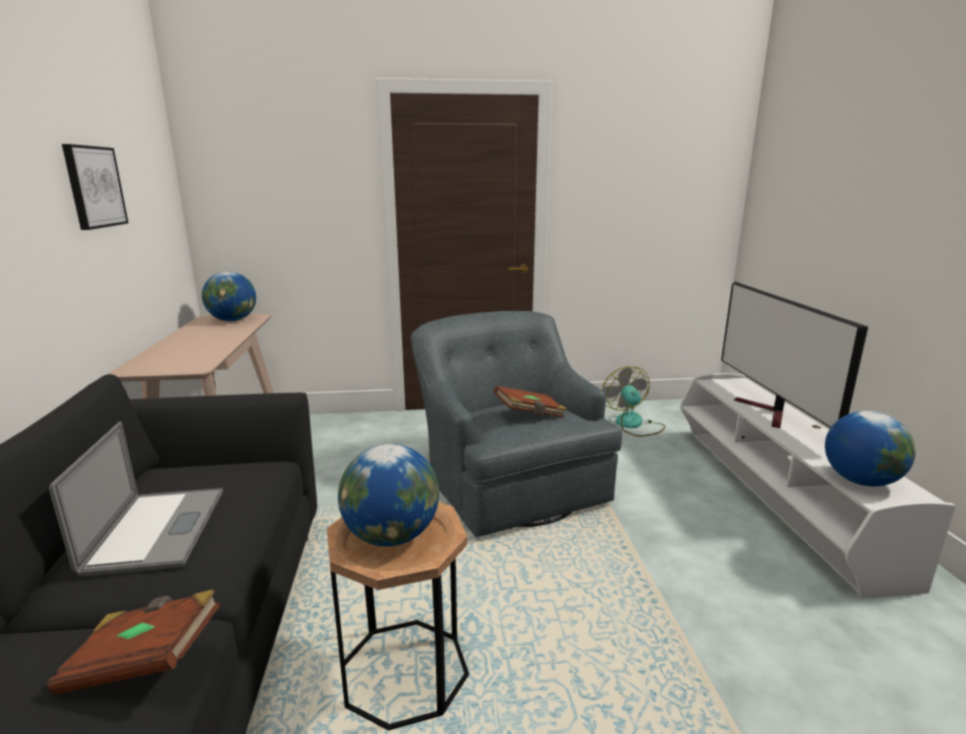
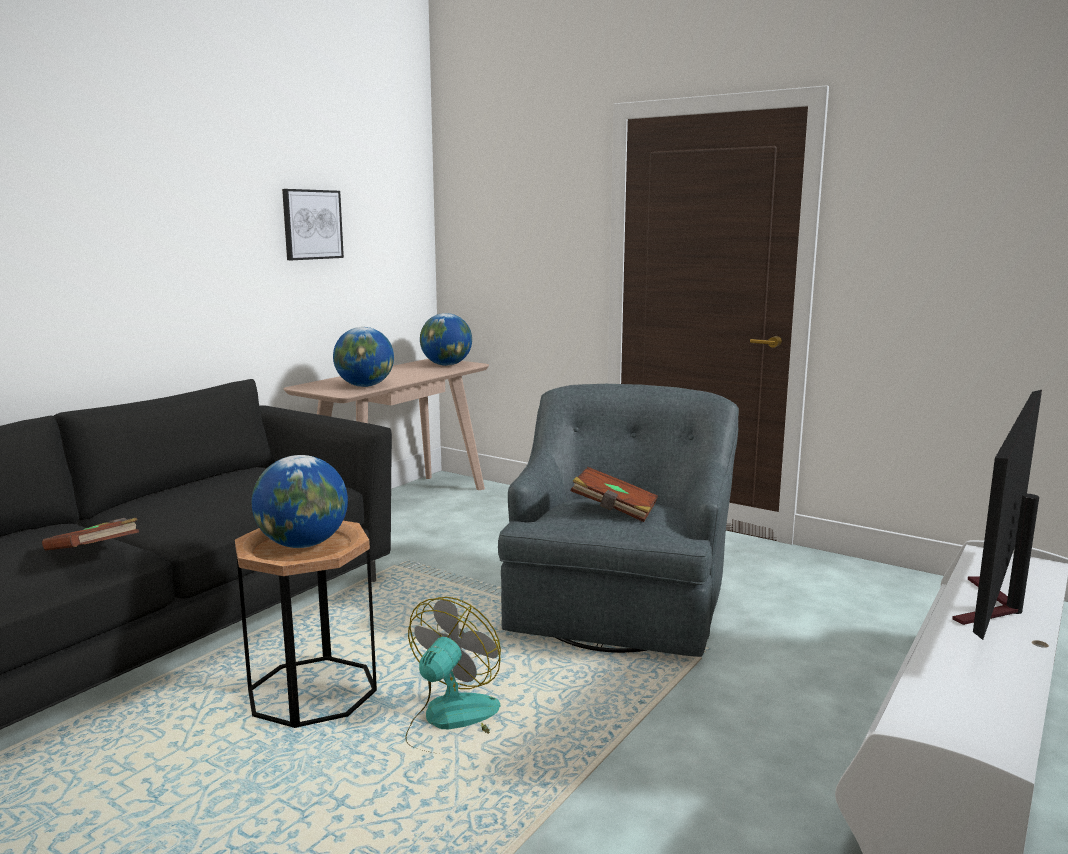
camera: 40 degrees right, 5 degrees down
(156, 530) = (202, 498): laptop -> none
(633, 425) = (890, 602): fan -> fan (451, 723)
(860, 481) = (942, 708): globe -> globe (365, 386)

